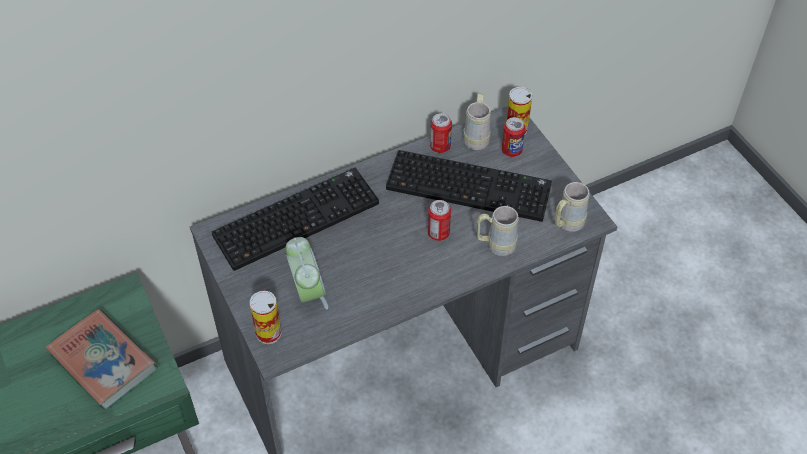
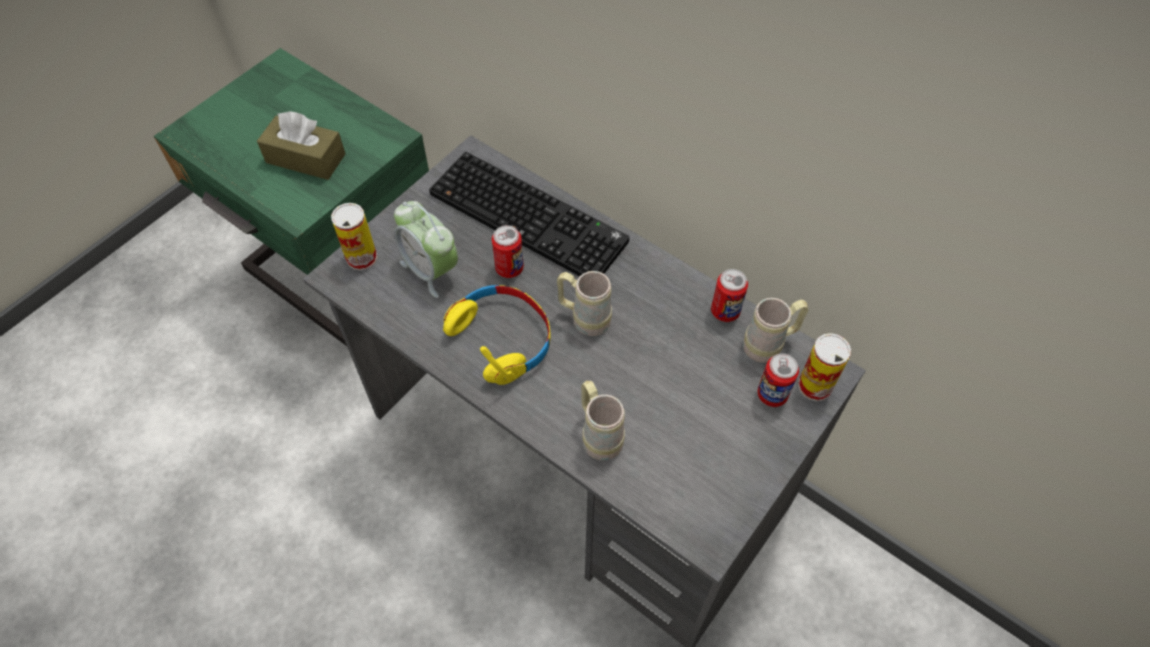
camera: 65 degrees right, 5 degrees up
(104, 362) = (305, 158): book -> brown tissue box
(308, 292) = (431, 270): alarm clock -> alarm clock turned 90 degrees clockwise
(393, 270) = (502, 339): none -> yellow headphones
(438, 233) = (583, 363): can -> can (509, 268)
(470, 185) = (681, 369): keyboard -> none
(566, 224) = (682, 510): beige mug -> beige mug (584, 318)

